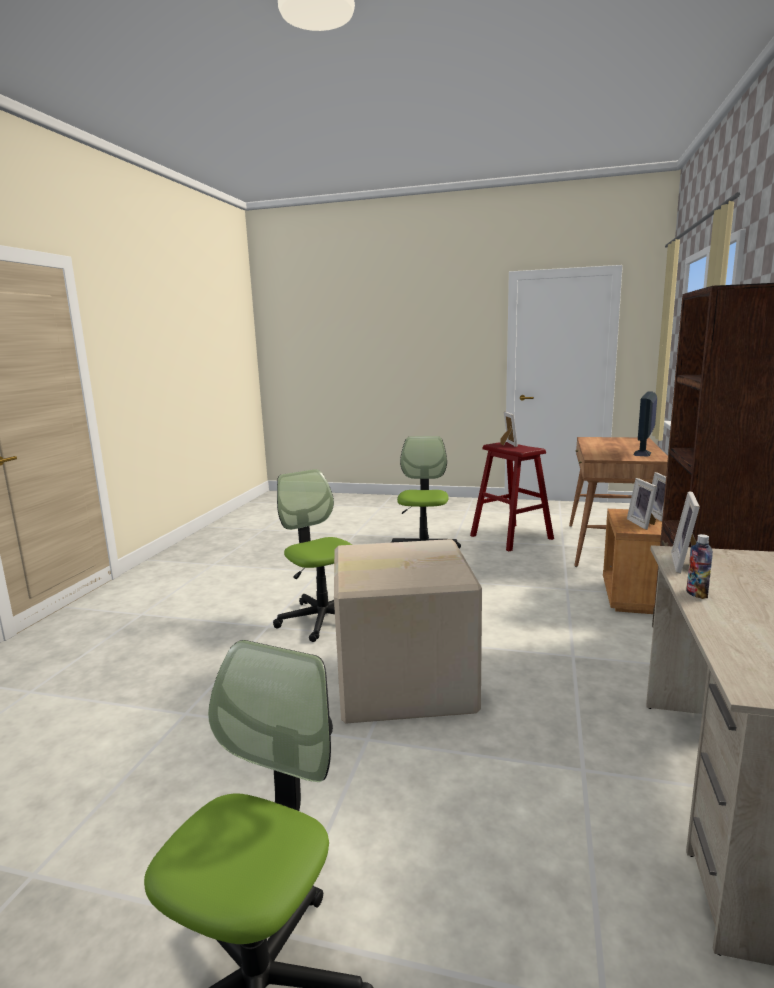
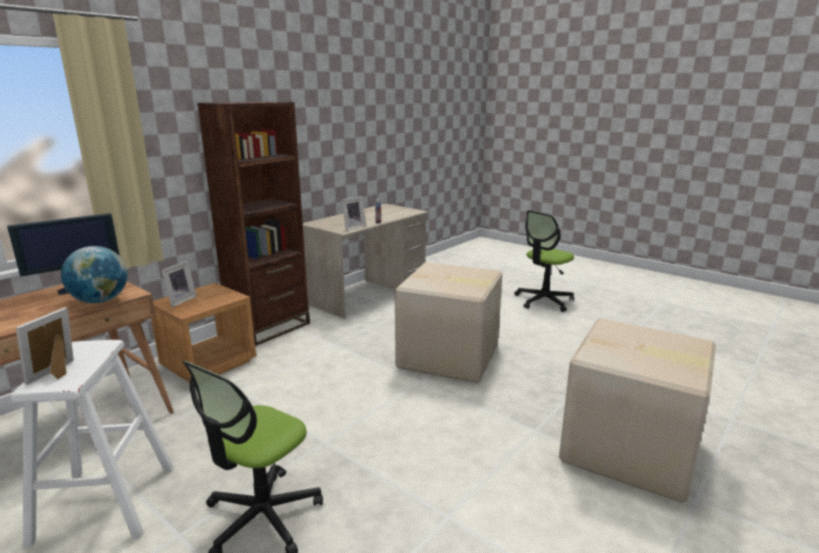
camera: 155 degrees left, 5 degrees up
(178, 632) = (630, 451): none -> cardboard box
(322, 619) = (479, 423): office chair -> none
(511, 537) = (105, 504): red stool -> white stool
(596, 453) = (101, 301): none -> globe
(643, 524) = (212, 298): picture frame -> none

